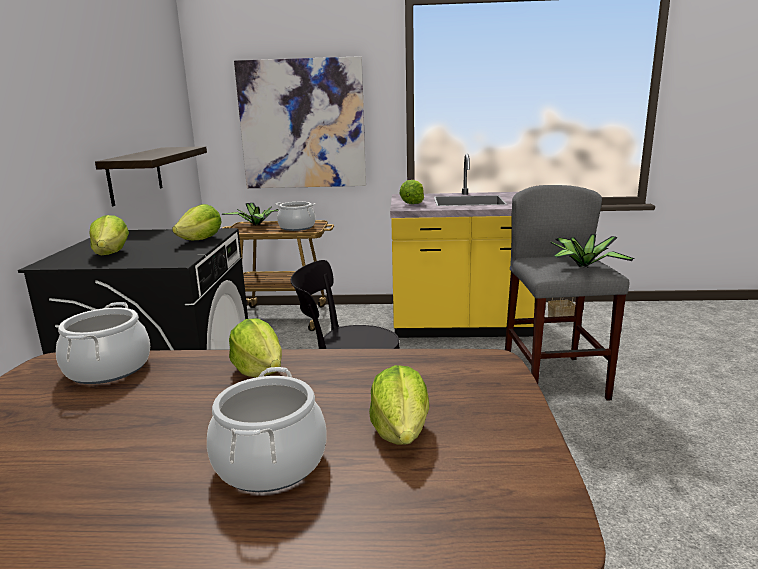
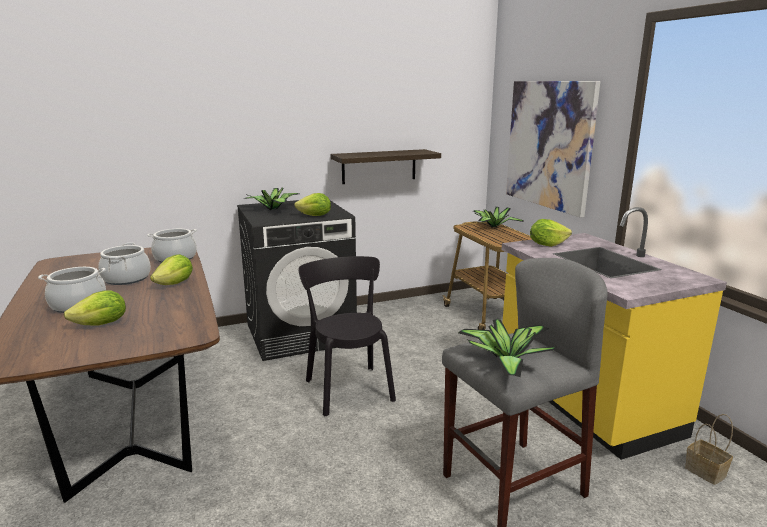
camera: 65 degrees right, 0 degrees up
(111, 253) = (274, 209): lettuce -> potted plant
(297, 227) = (501, 238): cooking pot -> cooking pot (126, 278)

